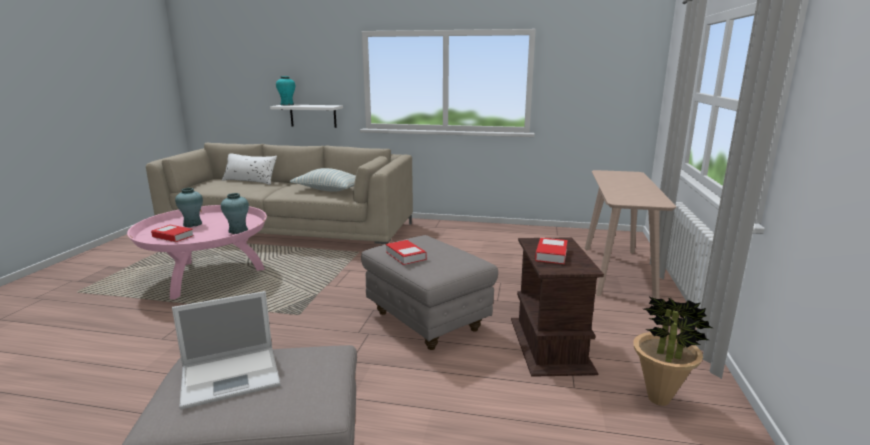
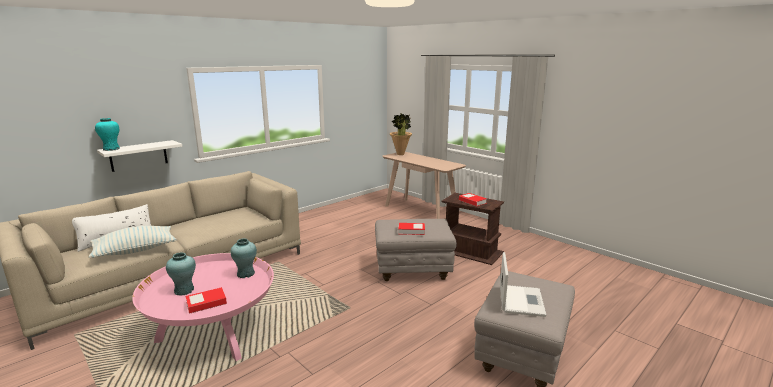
camera: 55 degrees left, 0 degrees up
(328, 190) = (229, 220): pillow -> pillow (135, 250)
(659, 399) = (529, 248): potted plant -> potted plant (400, 154)

